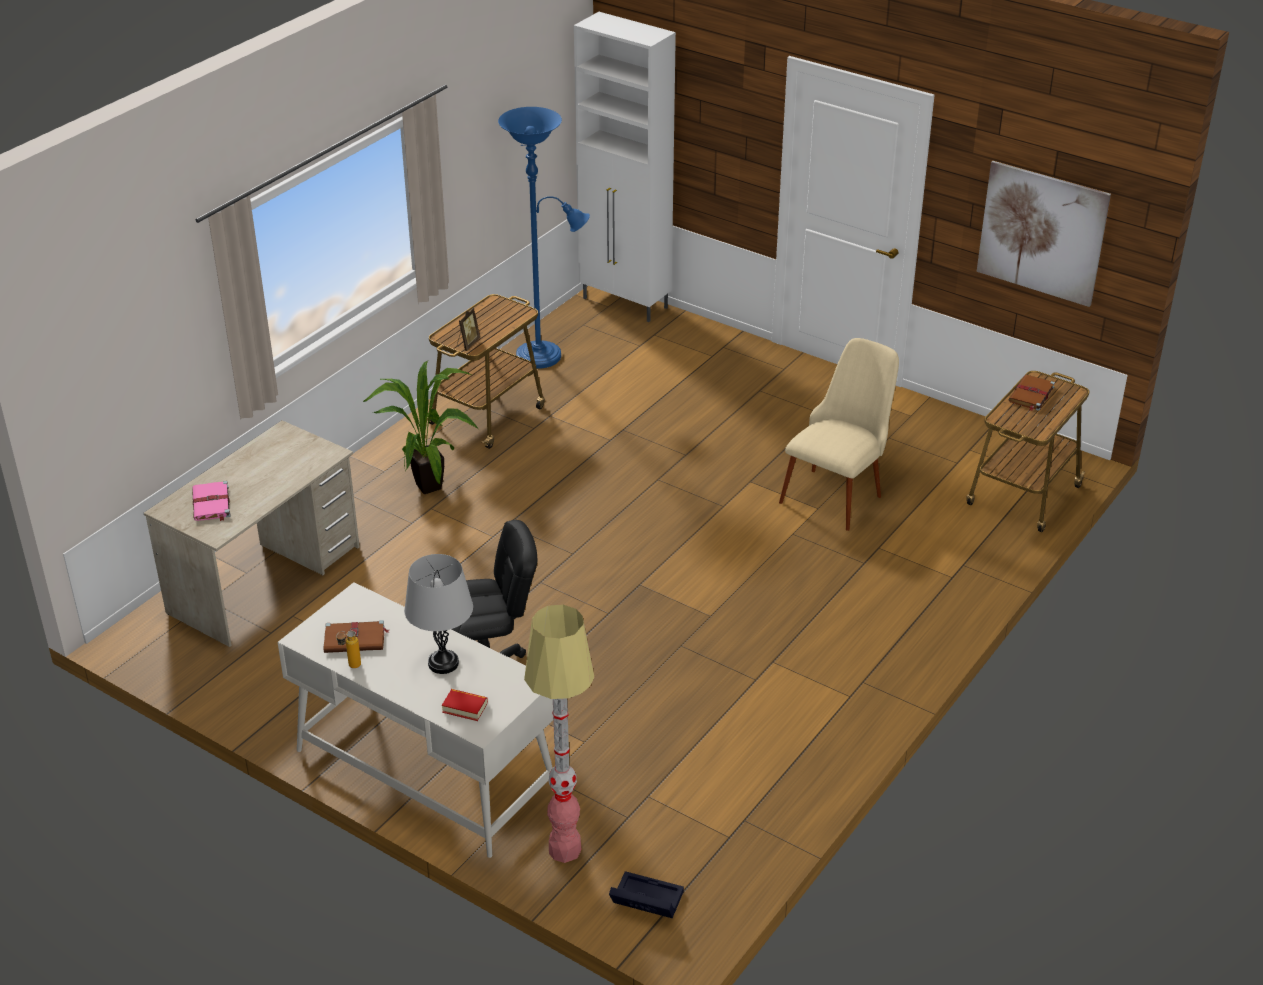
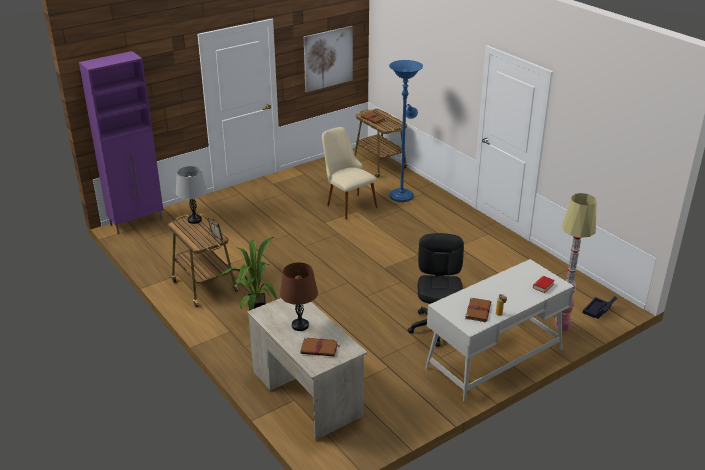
camera: 70 degrees left, 5 degrees down
(211, 504) = (320, 348): pink book -> brown book
(261, 474) = (300, 325): none -> brown table lamp
(443, 663) = (507, 287): grey table lamp -> grey table lamp (194, 220)
(545, 356) = (163, 256): blue floor lamp -> blue floor lamp (402, 194)
(626, 303) = (137, 222): white cabinet -> purple cabinet

